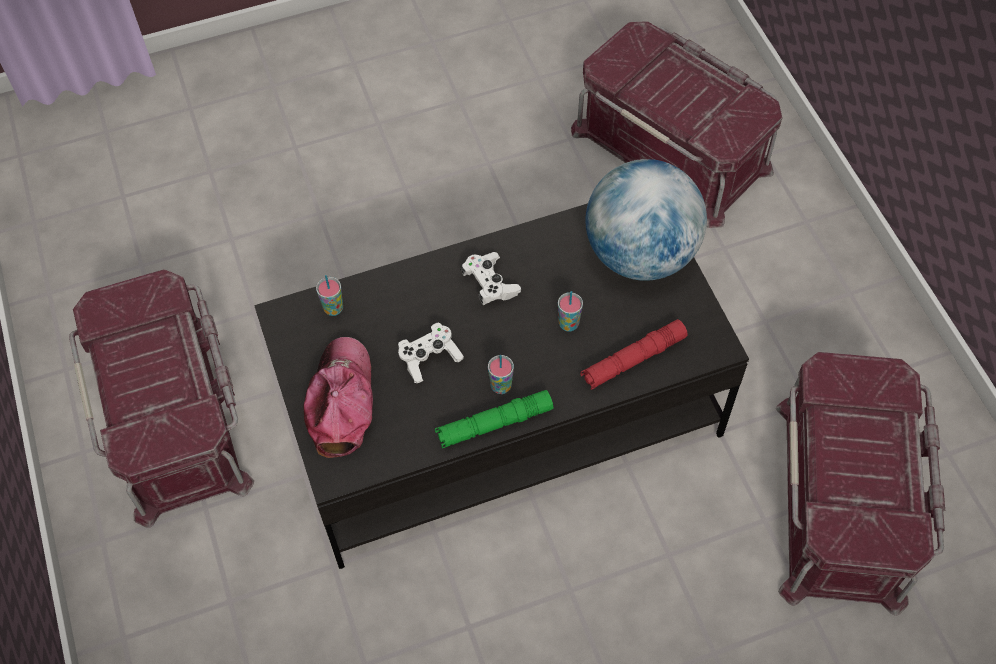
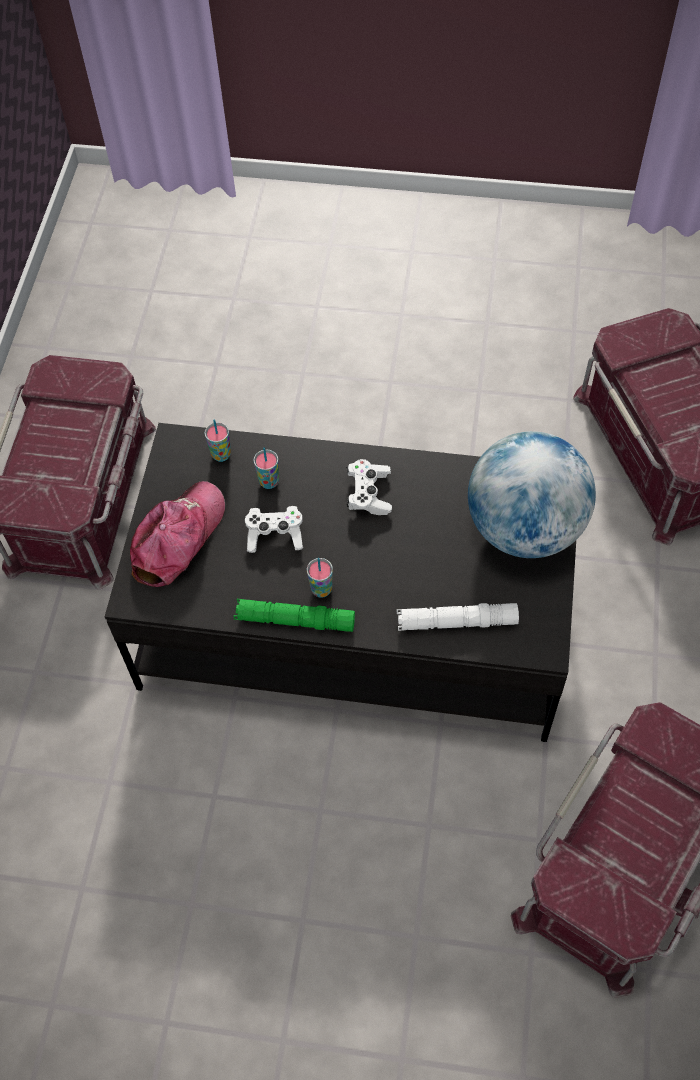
camera: 30 degrees right, 0 degrees up
(568, 324) = (417, 562): cup -> cup (269, 482)
(633, 359) = (456, 622): red flashlight -> white flashlight

